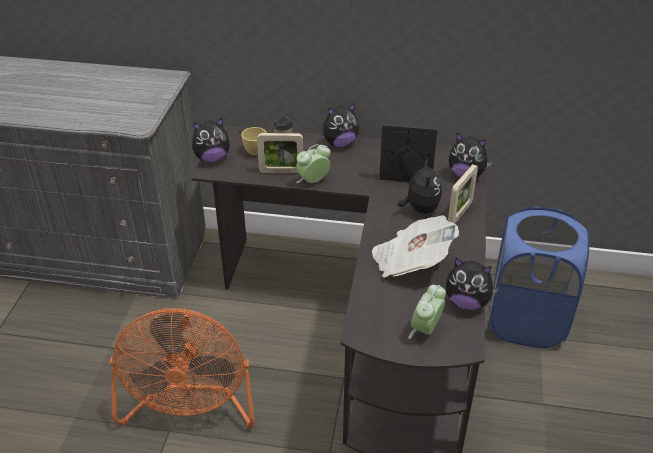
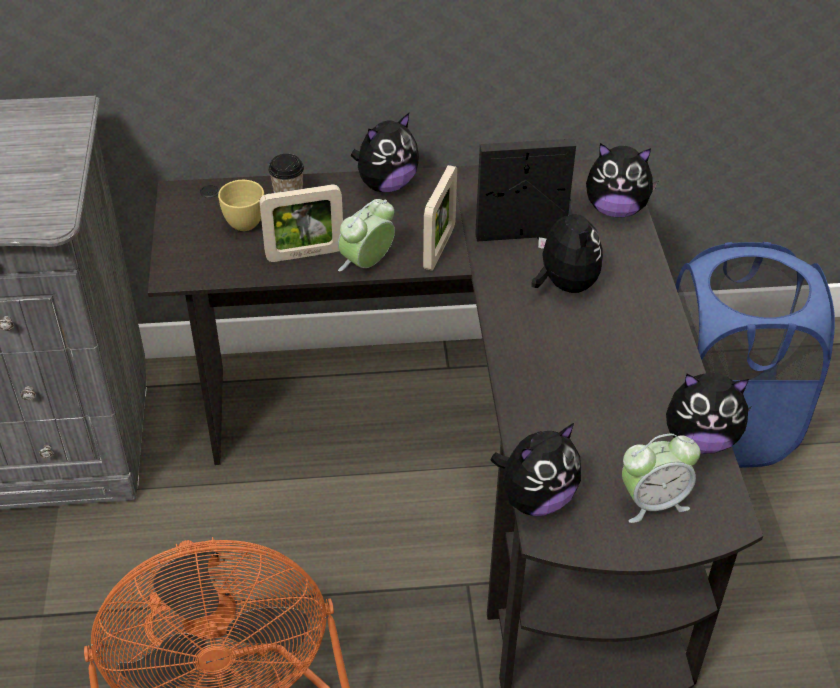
camera: 15 degrees left, 5 degrees up
(212, 158) = (172, 248): plush toy -> plush toy (535, 498)
(411, 262) = (584, 384): newspaper -> none
(425, 329) = (652, 502): alarm clock -> alarm clock turned 120 degrees counterclockwise
(460, 213) = (631, 281): picture frame -> picture frame (439, 248)

